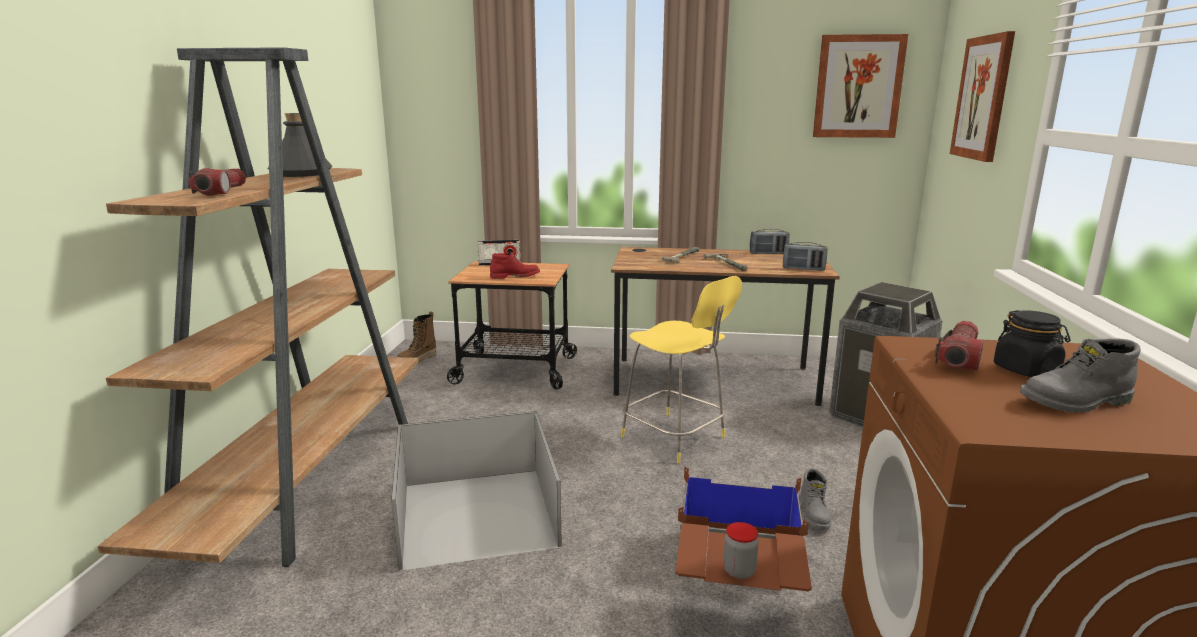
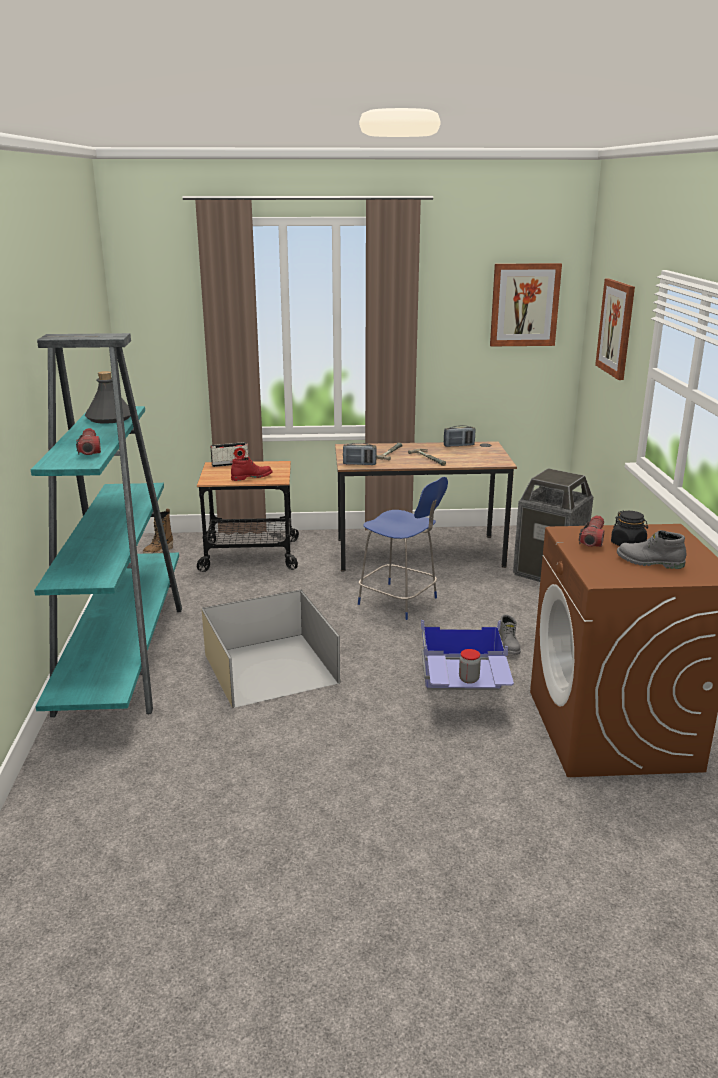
camera: 10 degrees left, 5 degrees up
(306, 477) = (123, 655): brown bookcase -> turquoise bookcase
(675, 438) = (400, 602): yellow stool -> blue stool
(736, 584) = (463, 693): brown storage box -> blue storage box
(803, 269) = (489, 461): radio -> radio (359, 464)
(1076, 402) = (649, 562): grey boot -> grey boot turned 45 degrees clockwise

